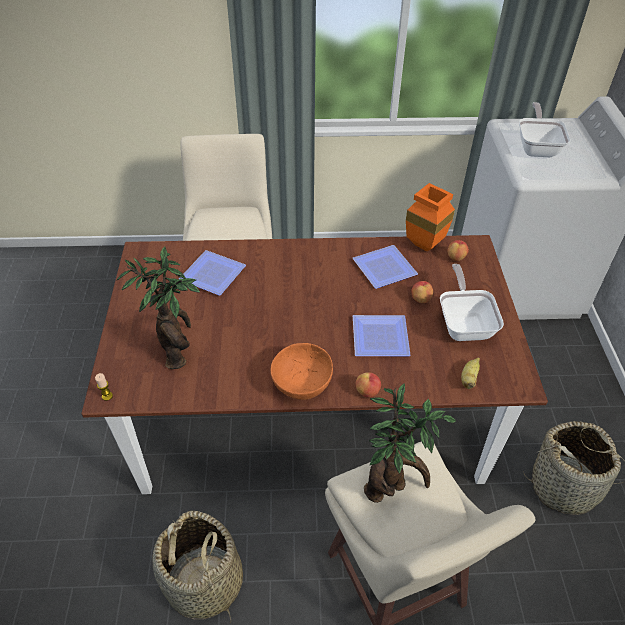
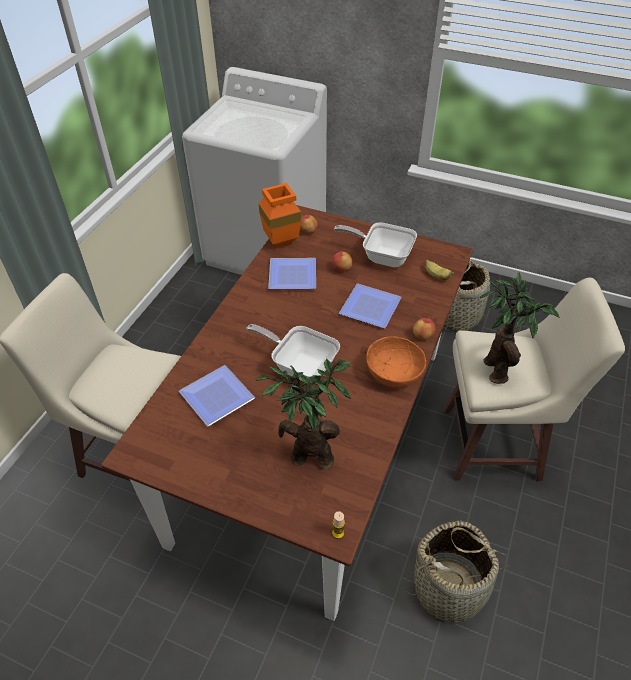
camera: 65 degrees left, 0 degrees up
(537, 147) = (243, 127): frying pan -> frying pan (300, 365)

